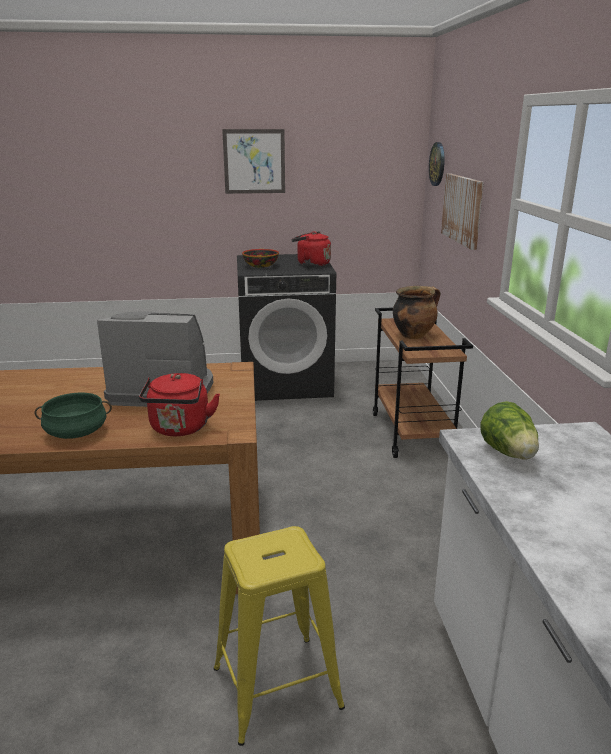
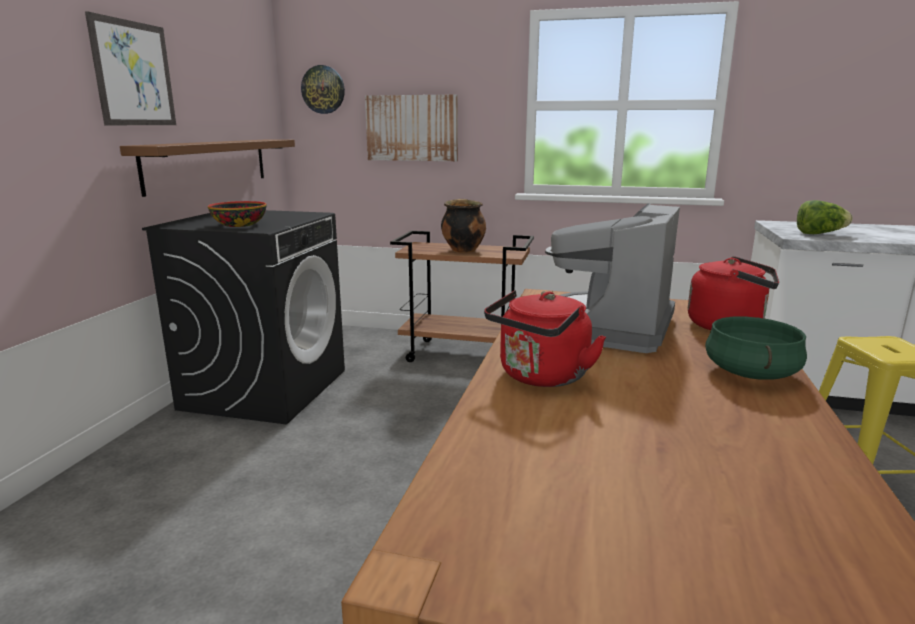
camera: 70 degrees left, 5 degrees down
(311, 264) = (277, 214): red kettle -> red kettle (541, 377)
(315, 220) = (208, 164): none -> brown shelf

